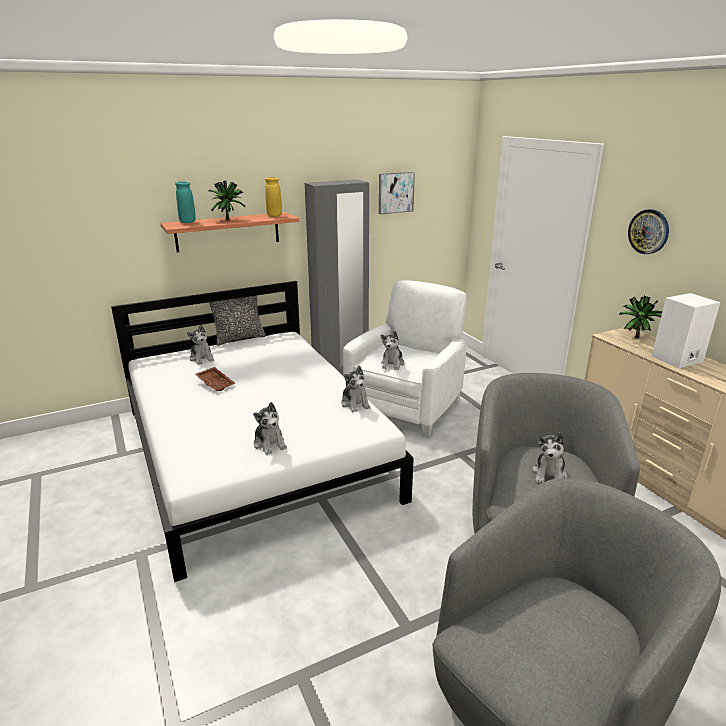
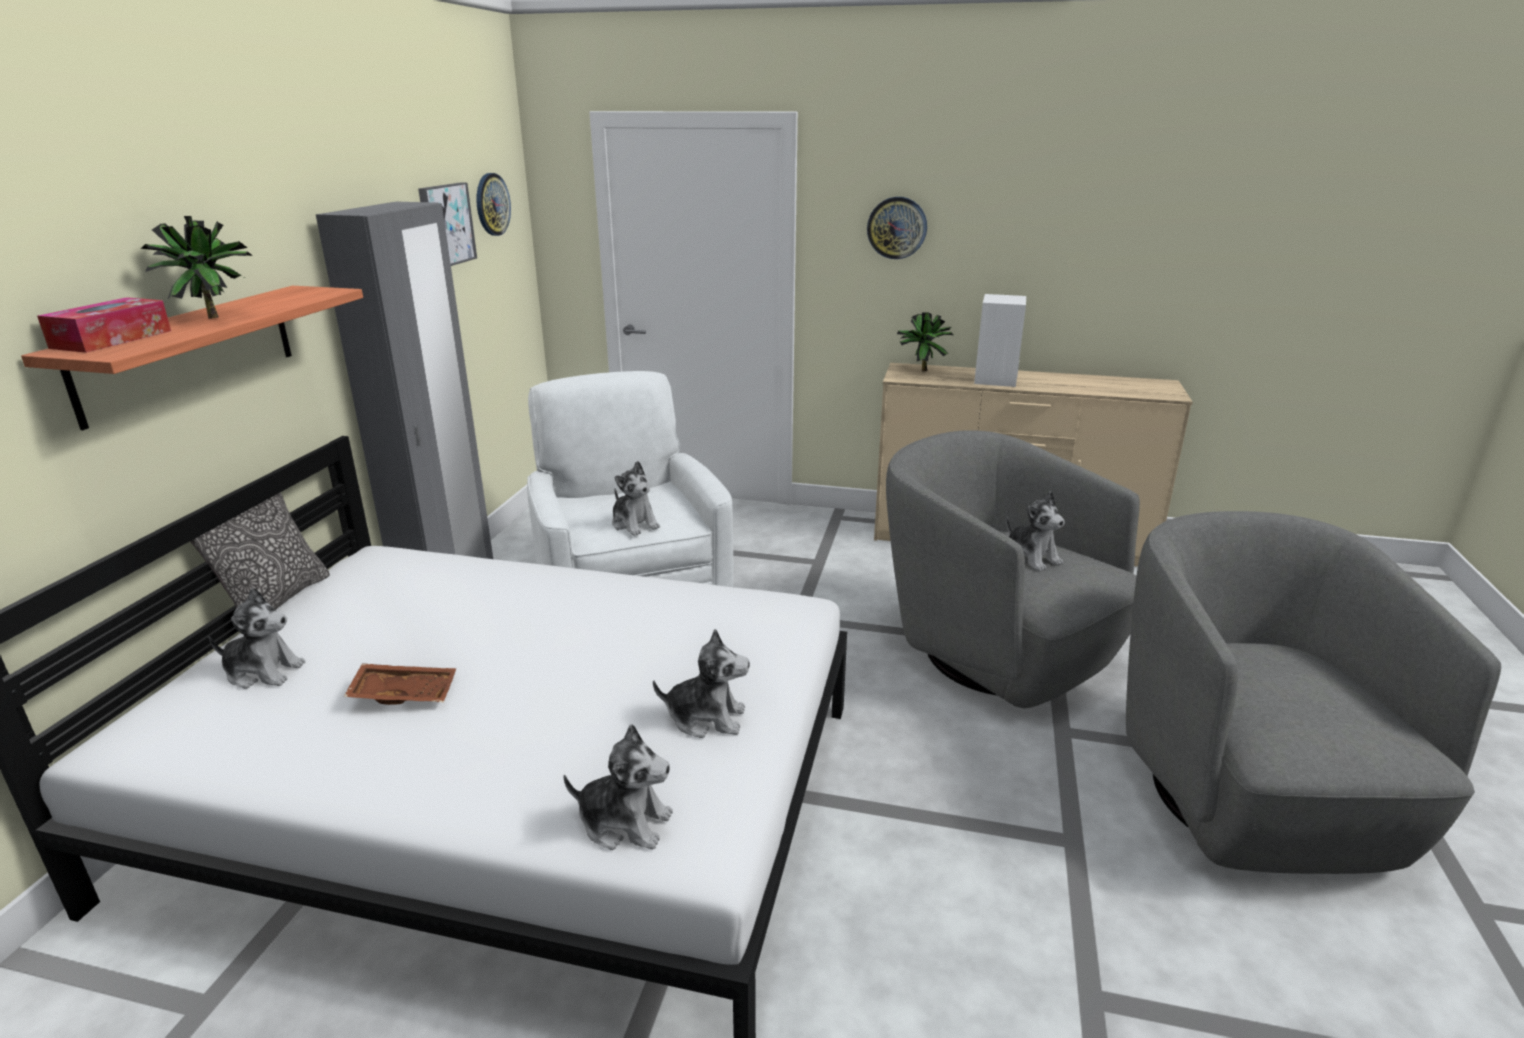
camera: 50 degrees left, 0 degrees up
(187, 222) = (112, 339): turquoise vase -> tissue box
(274, 216) = (294, 294): yellow vase -> none
(355, 403) = (704, 596): plush toy -> plush toy (624, 823)
(436, 184) = (492, 204): none -> wall clock

